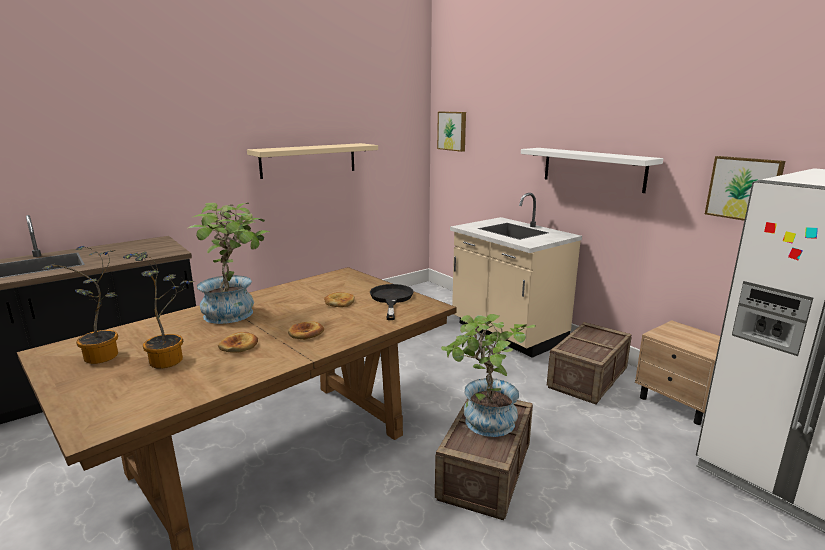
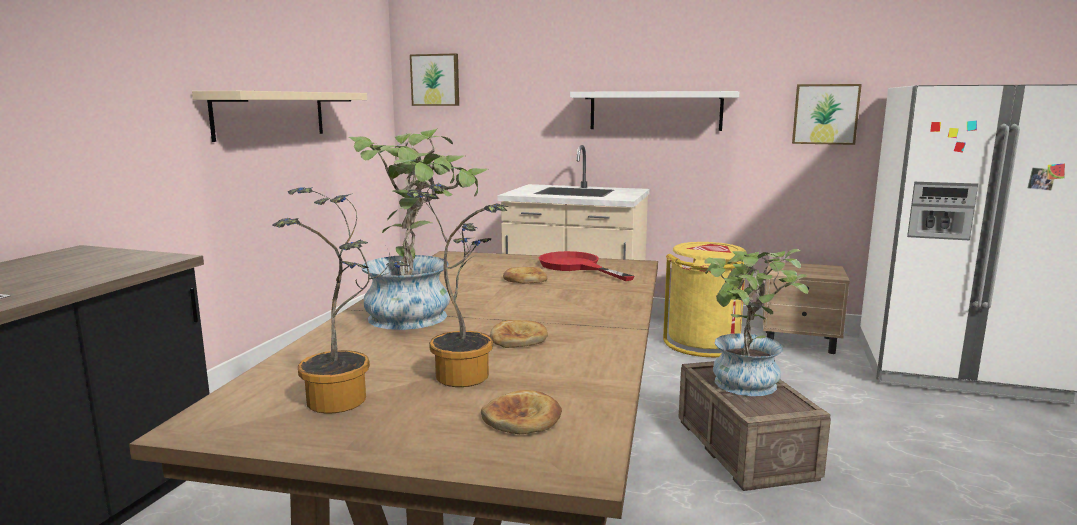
camera: 35 degrees left, 5 degrees down
(306, 333) = (567, 310): bread -> bread (522, 419)
(391, 299) = (576, 266): black frying pan -> red frying pan
(587, 378) = (704, 343): crate -> yellow trash can

